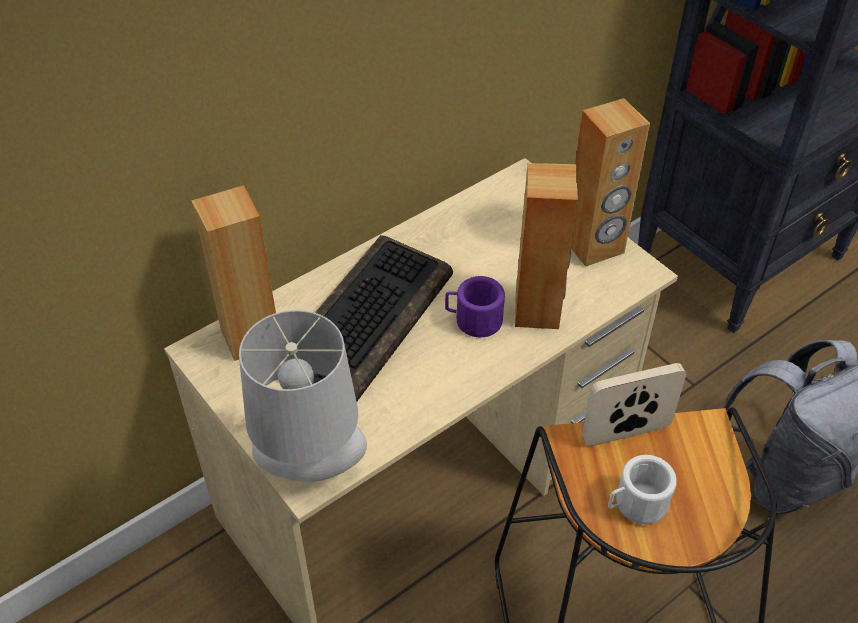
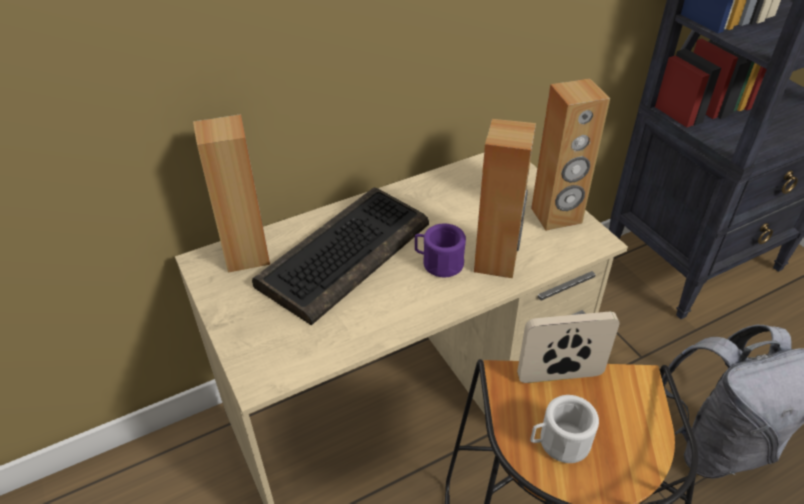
camera: 10 degrees right, 5 degrees down
(310, 471) = (264, 371): grey table lamp -> none

